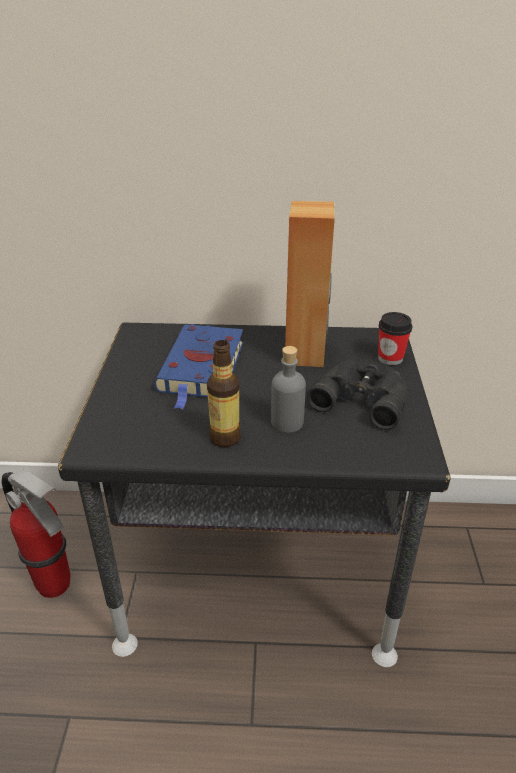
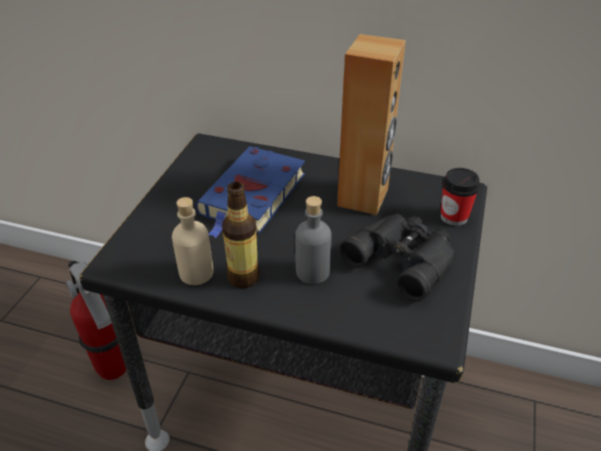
camera: 15 degrees right, 5 degrees up
(178, 442) = (196, 273): none -> beige bottle

